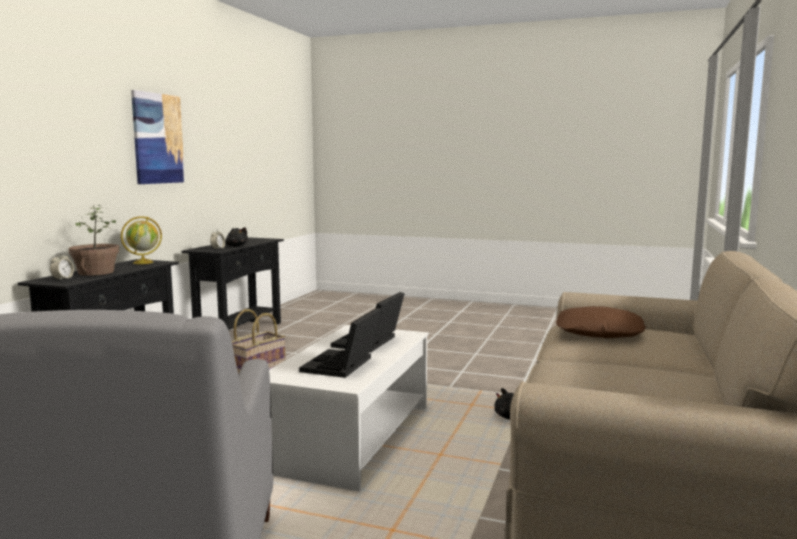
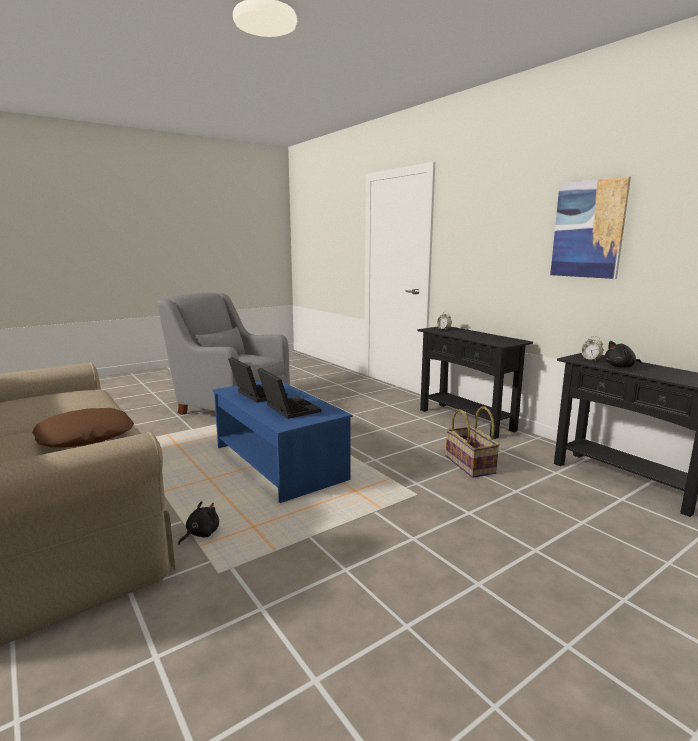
camera: 125 degrees right, 5 degrees up
(95, 272) = (464, 333): potted plant -> none
(144, 262) = (505, 341): globe -> none
(351, 438) = (278, 462): white coffee table -> blue coffee table

